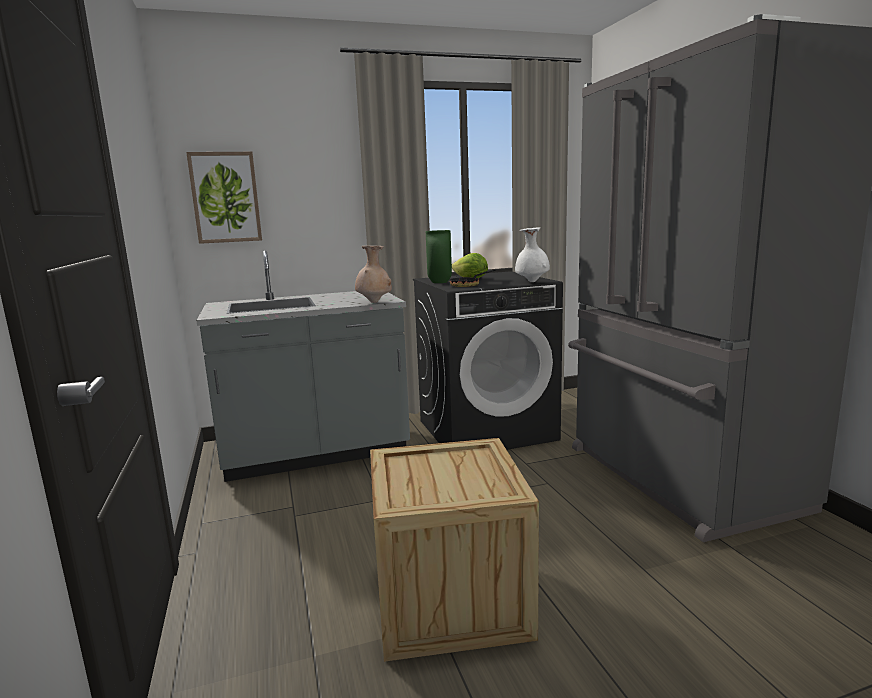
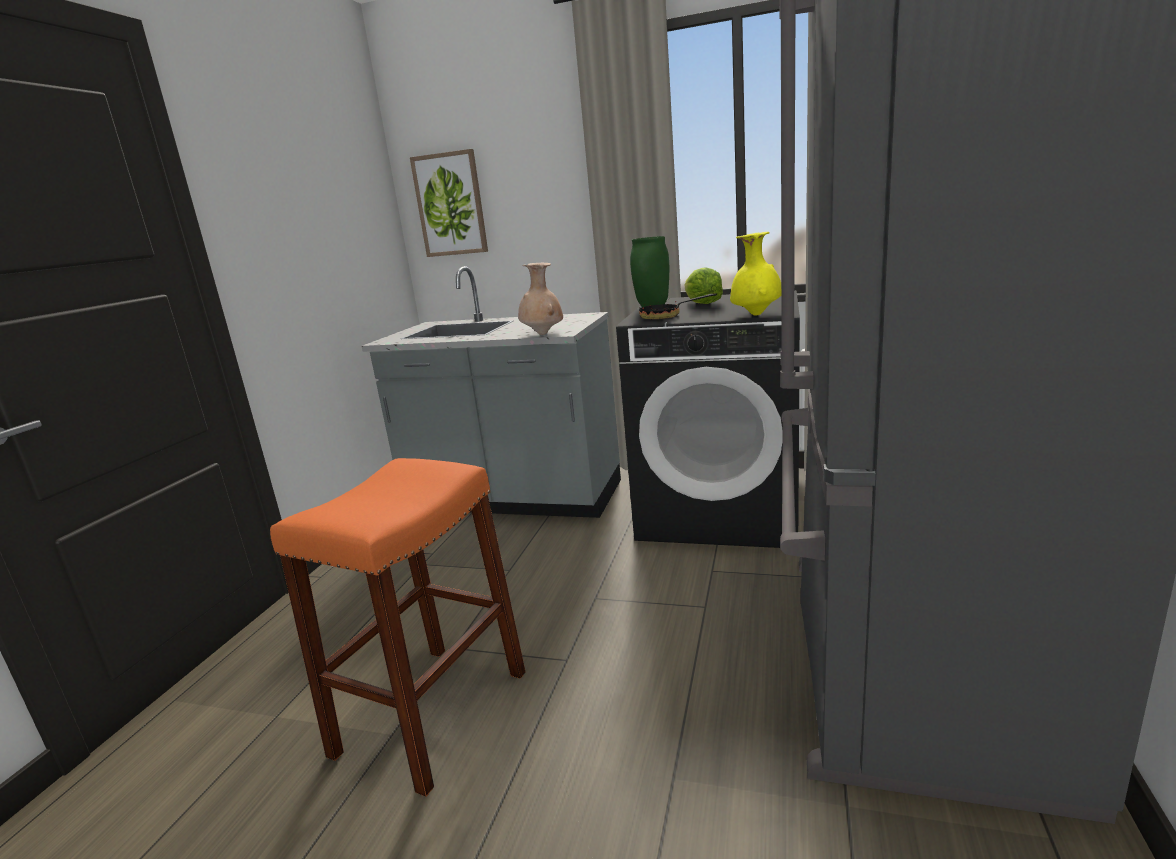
camera: 35 degrees right, 5 degrees up
(450, 599) = (432, 712): crate -> orange stool
(532, 282) = (756, 315): white vase -> yellow vase

